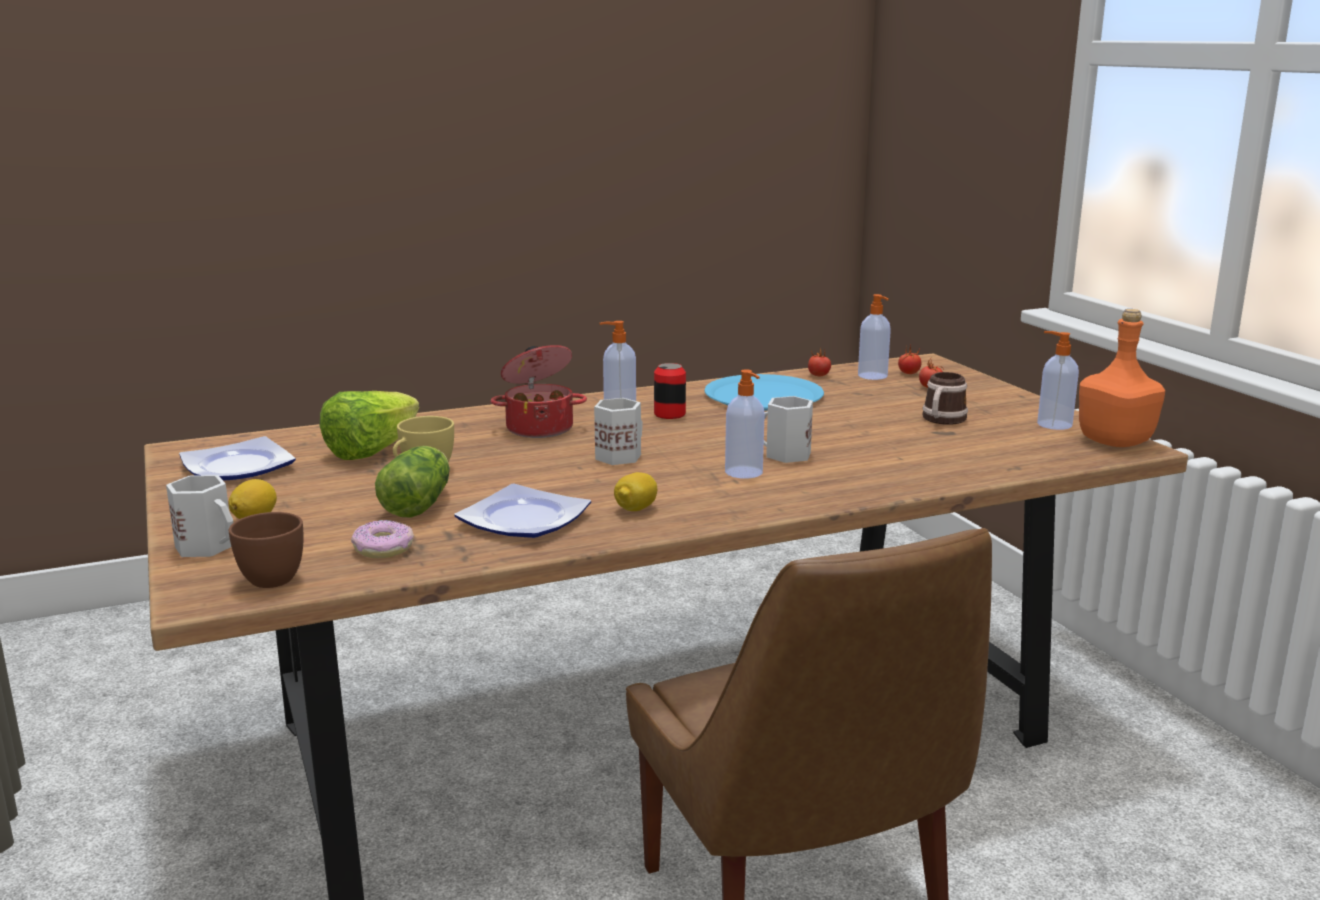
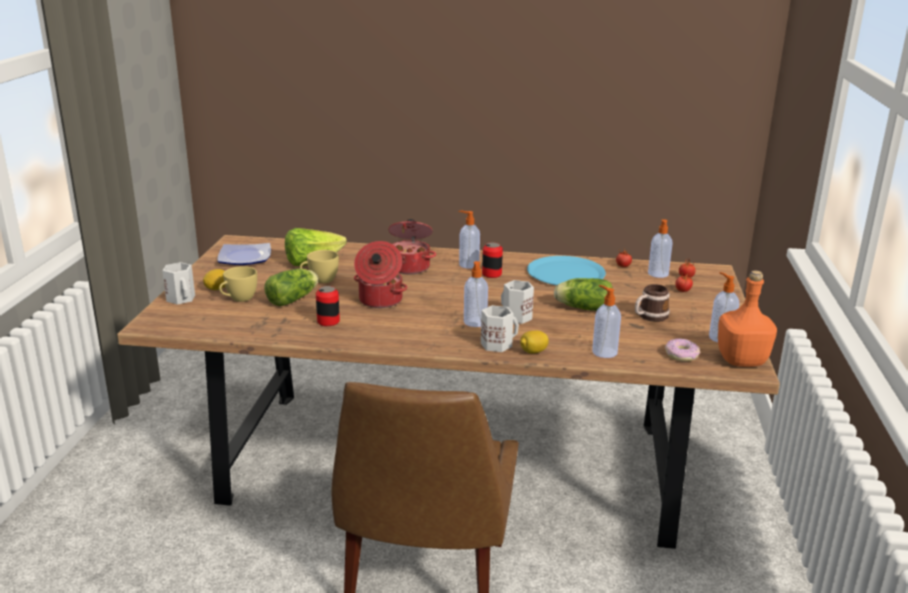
camera: 30 degrees right, 5 degrees up
(269, 576) = (186, 321): brown cup -> none
(320, 524) = (238, 299): none -> yellow cup
(383, 548) = (247, 320): donut -> donut (681, 355)
(527, 519) = (328, 321): plate -> can
(563, 477) = (379, 301): none -> cooking pot
(618, 456) = (425, 295): white mug -> white mug (497, 344)
(635, 509) = (387, 330): lemon -> lemon (533, 352)
(849, 428) = (582, 308): none -> lettuce
(958, 468) = (603, 352): none -> soap dispenser

